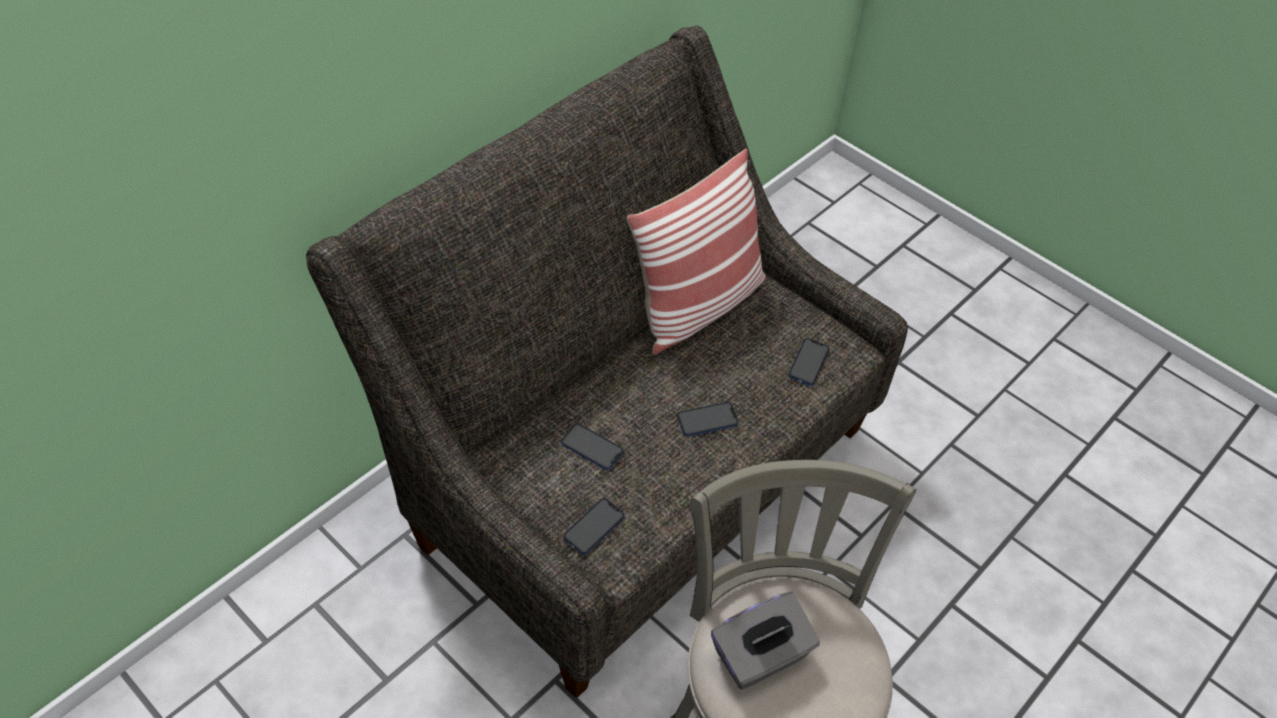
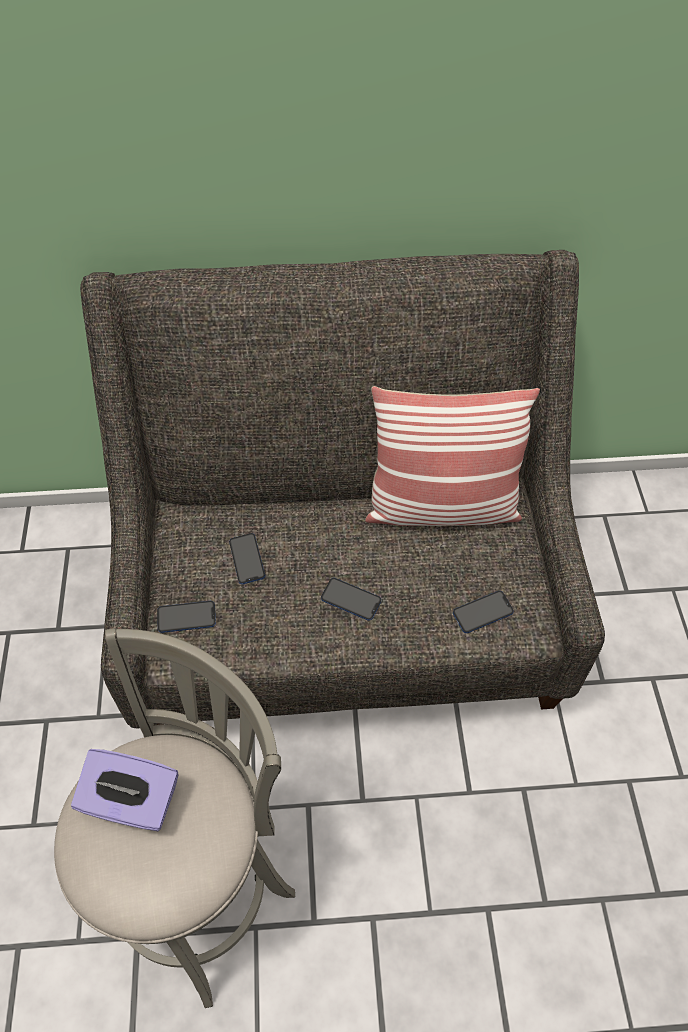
camera: 45 degrees right, 5 degrees up
(761, 656) = (132, 802): grey tissue box -> purple tissue box

